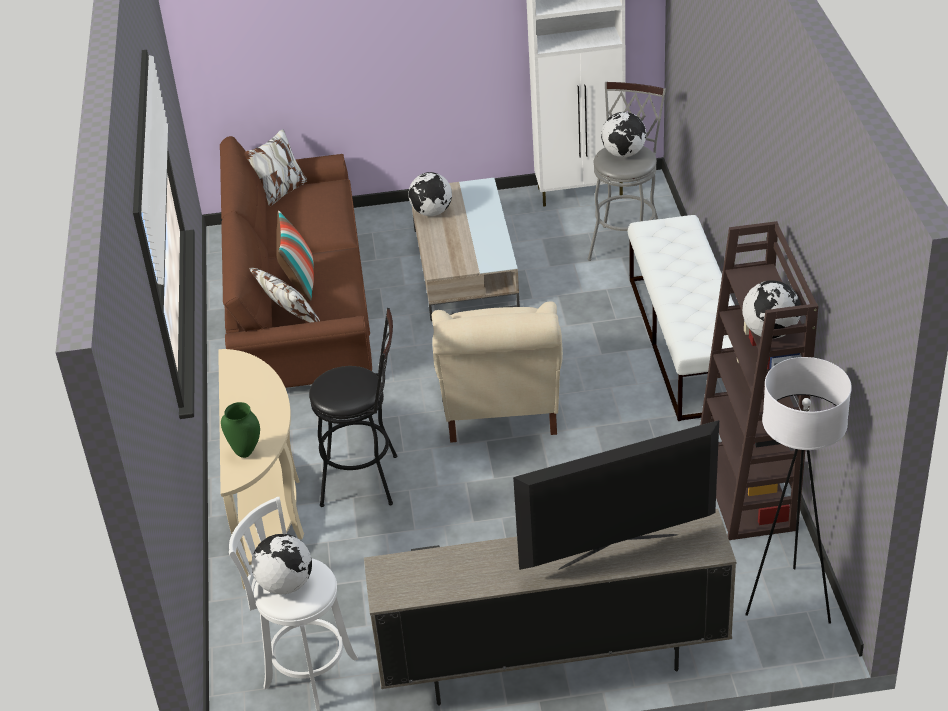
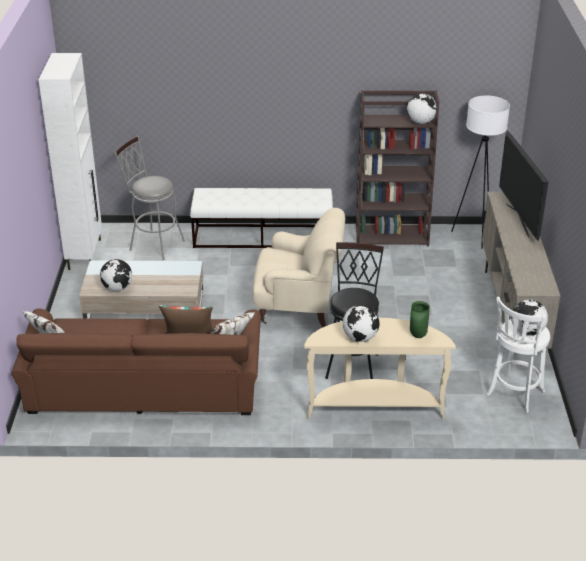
camera: 85 degrees left, 5 degrees down
(624, 154) = (150, 183): globe -> globe (360, 338)

